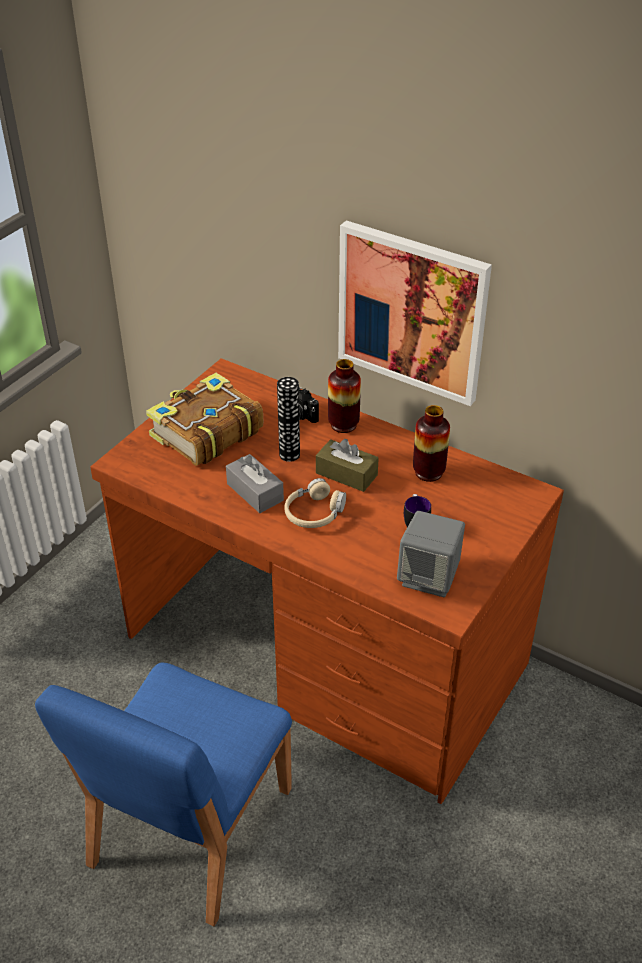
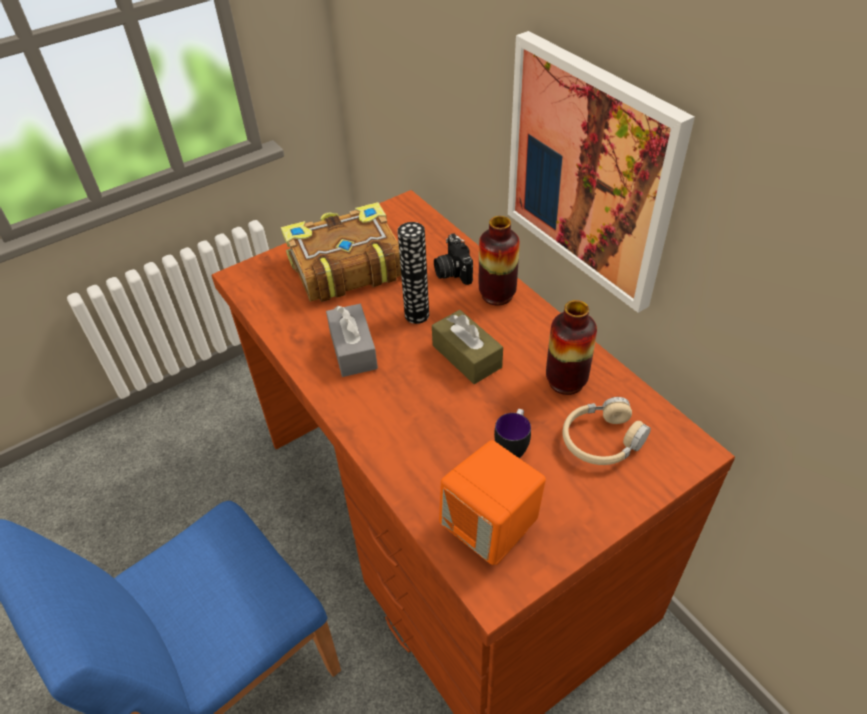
camera: 25 degrees right, 5 degrees up
(314, 513) = (402, 395): beige headphones -> beige headphones (602, 440)
(429, 578) = (491, 528): grey speaker -> orange speaker

